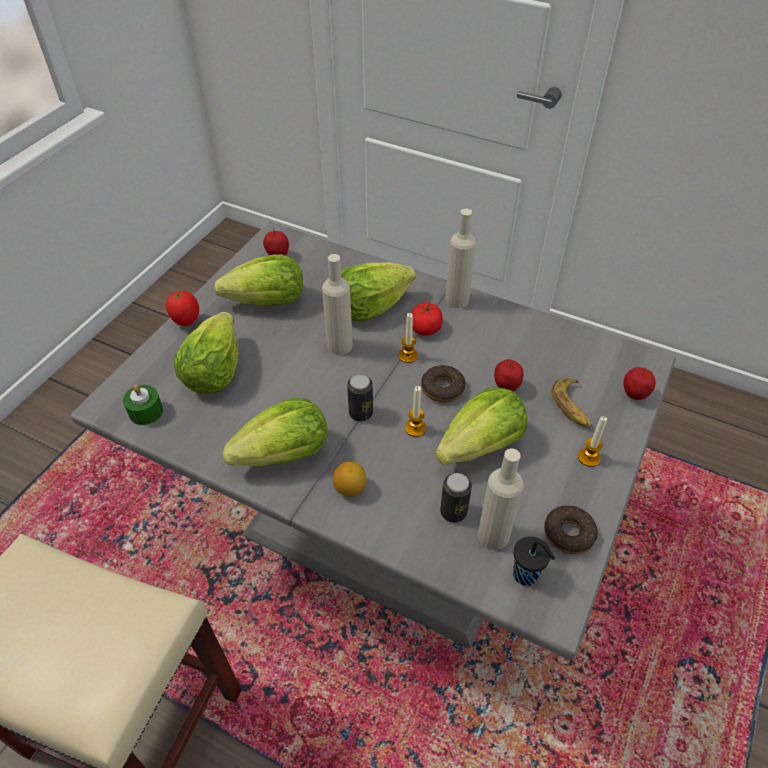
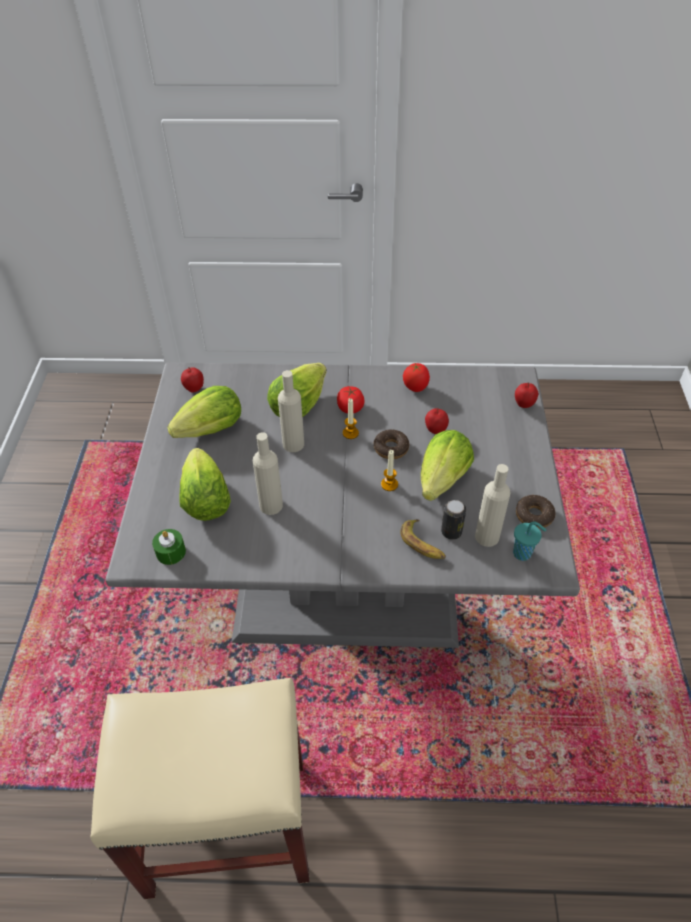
camera: 25 degrees left, 0 degrees up
(186, 321) = (153, 469): tomato -> tomato (415, 388)
(285, 454) = (305, 540): lettuce -> none
(350, 488) = (370, 545): lemon -> none
(361, 413) = (342, 488): can -> none
(457, 299) = (360, 377): beige bottle -> beige bottle (271, 505)
(526, 575) = (523, 553): black cup -> turquoise cup
(572, 407) = (488, 428): banana -> banana (422, 544)
(589, 457) = (518, 459): candle -> none

